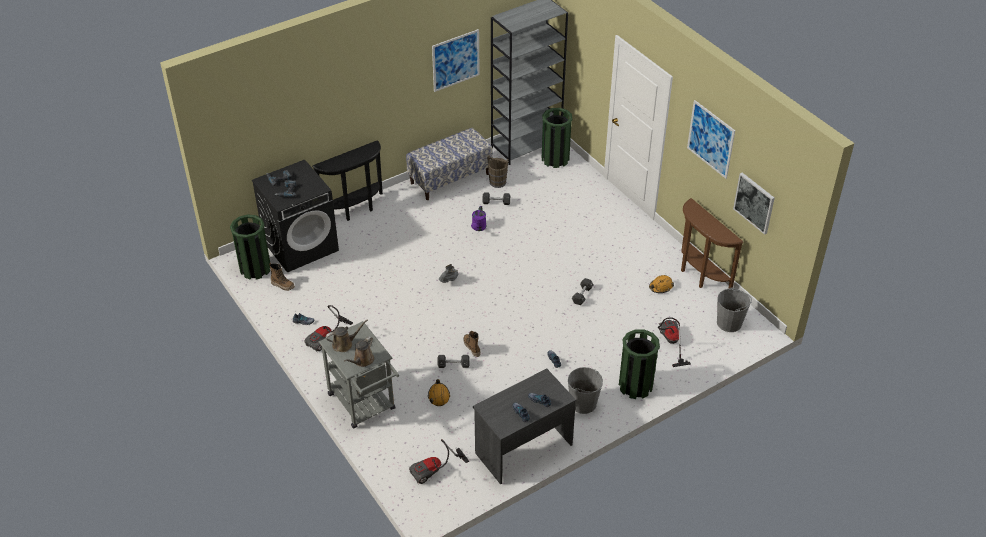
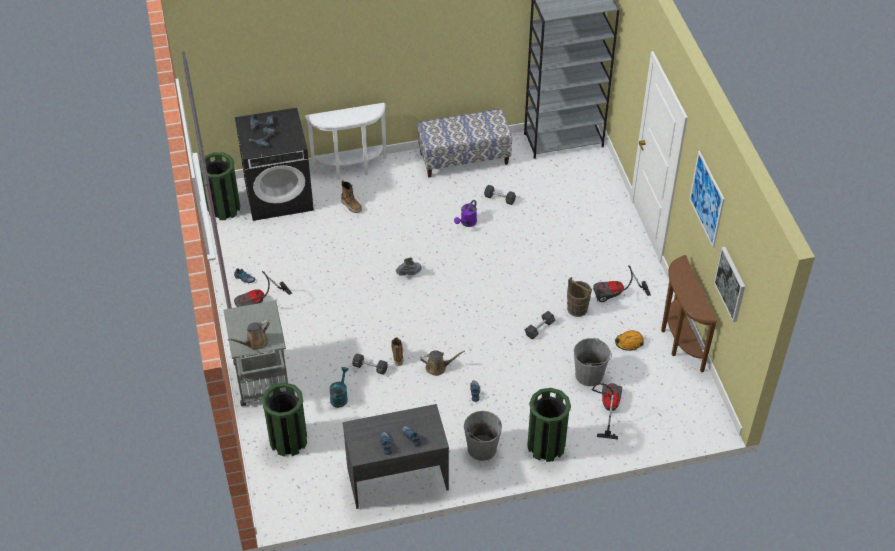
camera: 20 degrees right, 5 degrees up
(283, 285) = (242, 233): boot -> boot (351, 206)
(344, 344) = (246, 320): brown watering can -> brown watering can (438, 367)
(356, 209) = (351, 169): black console table -> white console table
(435, 471) = (299, 475): vacuum cleaner -> vacuum cleaner (616, 295)
(438, 396) = (340, 396): orange hard hat -> turquoise watering can
(456, 60) = (486, 35): picture -> none
(498, 182) = (512, 176): brown bucket -> brown bucket (577, 309)
(555, 159) = (587, 164): green trash can -> green trash can (288, 440)
(729, 323) = (684, 405): grey bucket -> grey bucket (589, 375)

